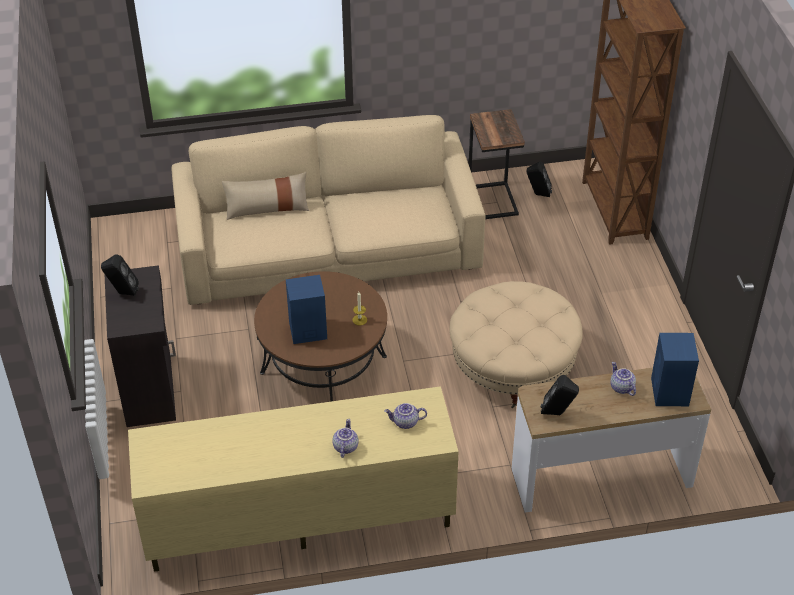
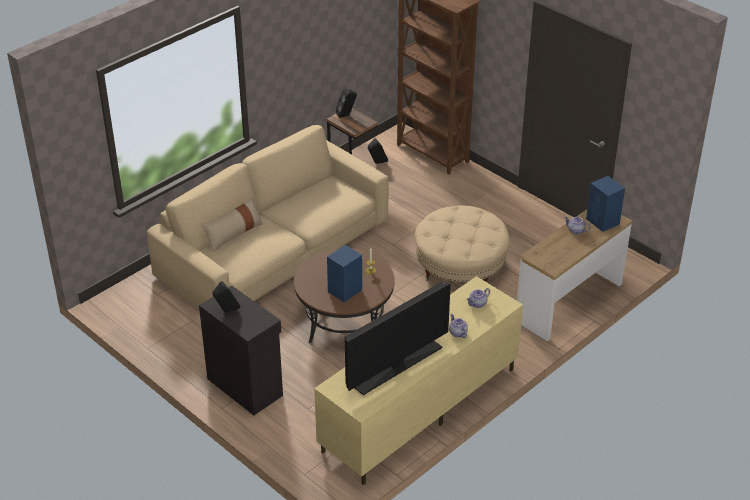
camera: 35 degrees left, 5 degrees down
(238, 451) = (397, 366): none -> television
(557, 413) = (556, 259): black speaker -> black speaker (346, 115)

